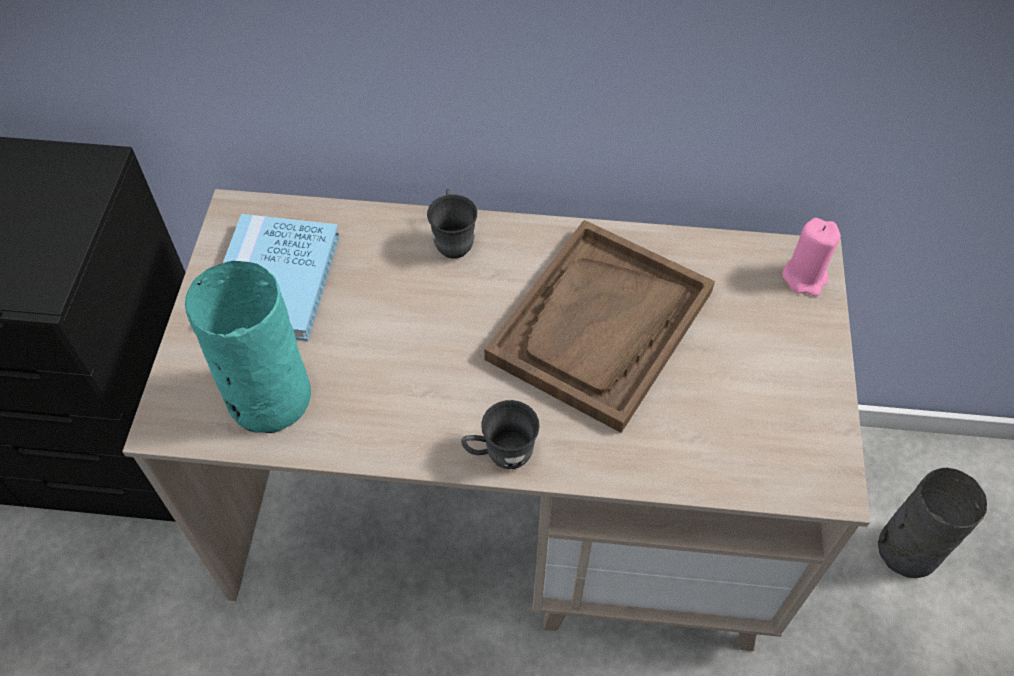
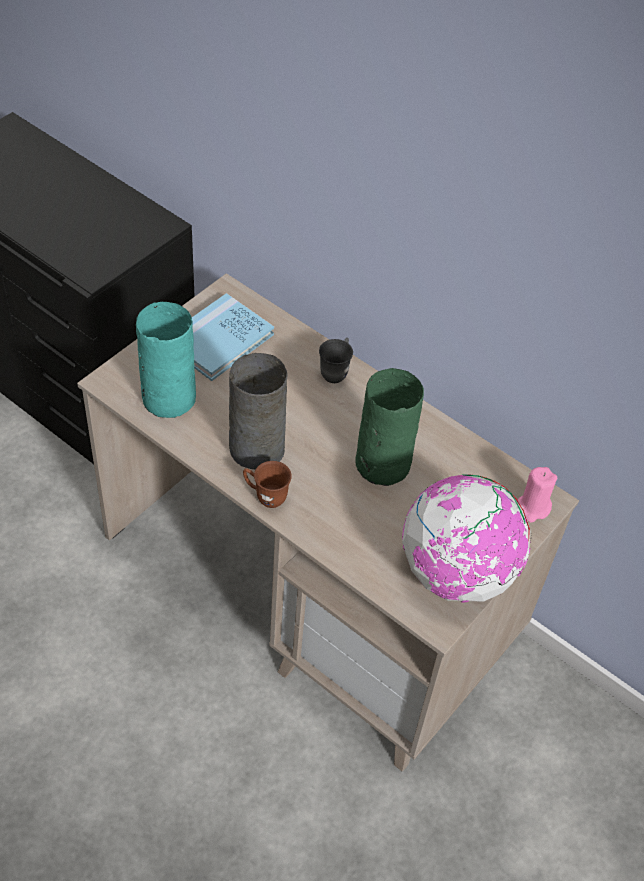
camera: 30 degrees right, 5 degrees down
(500, 455) = (265, 496): grey mug -> brown mug
(600, 326) = (381, 464): brown tray -> green vase
(797, 409) = (457, 573): none -> globe
(906, 548) = (564, 782): grey vase -> grey vase (256, 447)

